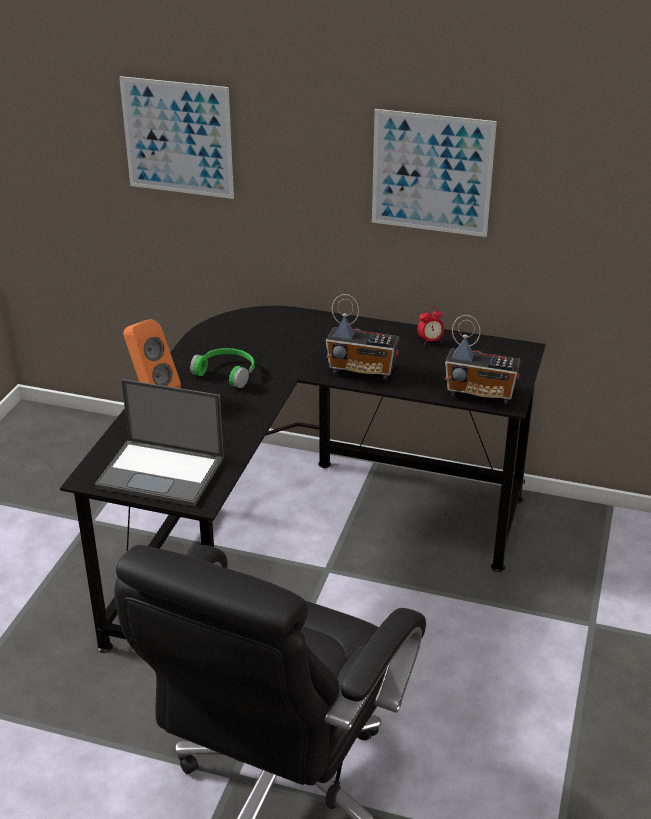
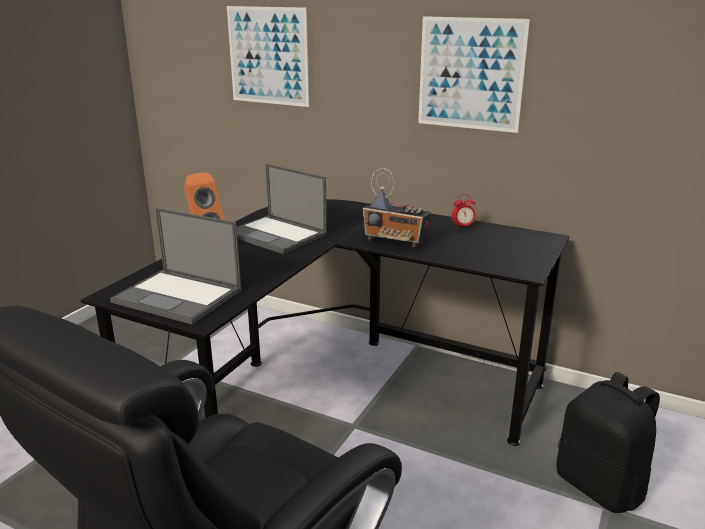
camera: 10 degrees right, 10 degrees down
(227, 372) = (277, 235): green headphones -> laptop
(481, 393) = (502, 263): radio -> none
(586, 604) = (601, 486): none -> black backpack

